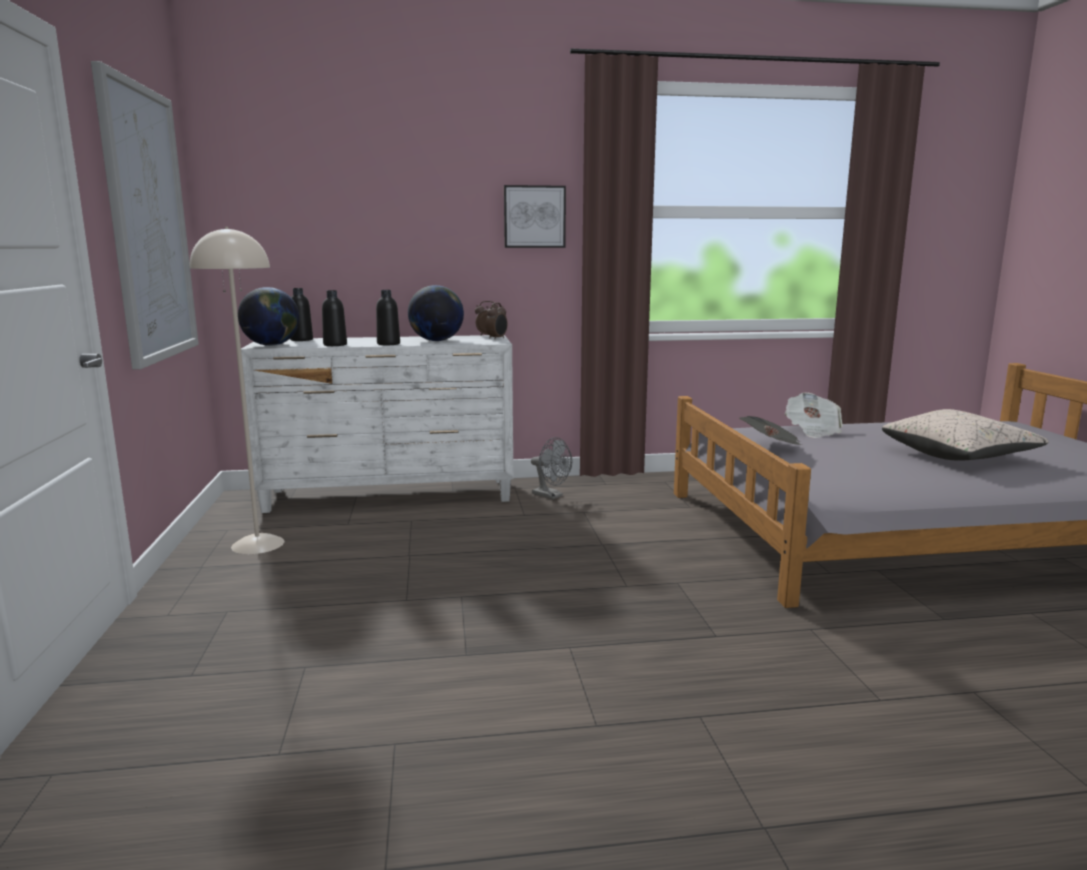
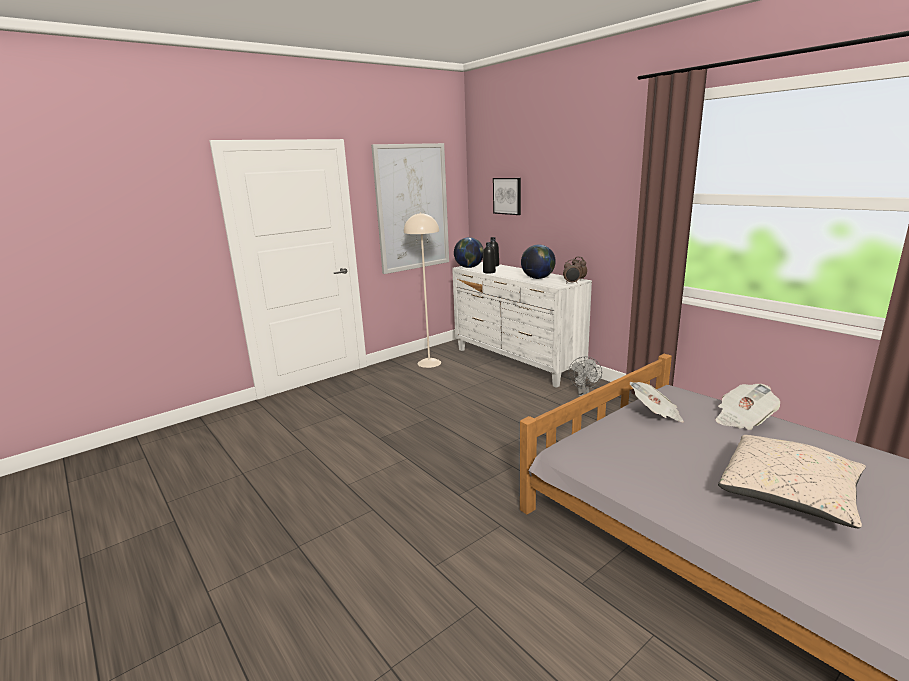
camera: 60 degrees right, 5 degrees up
(388, 344) = (509, 276): black bottle -> none
(534, 217) = (617, 200): picture -> picture (507, 196)

